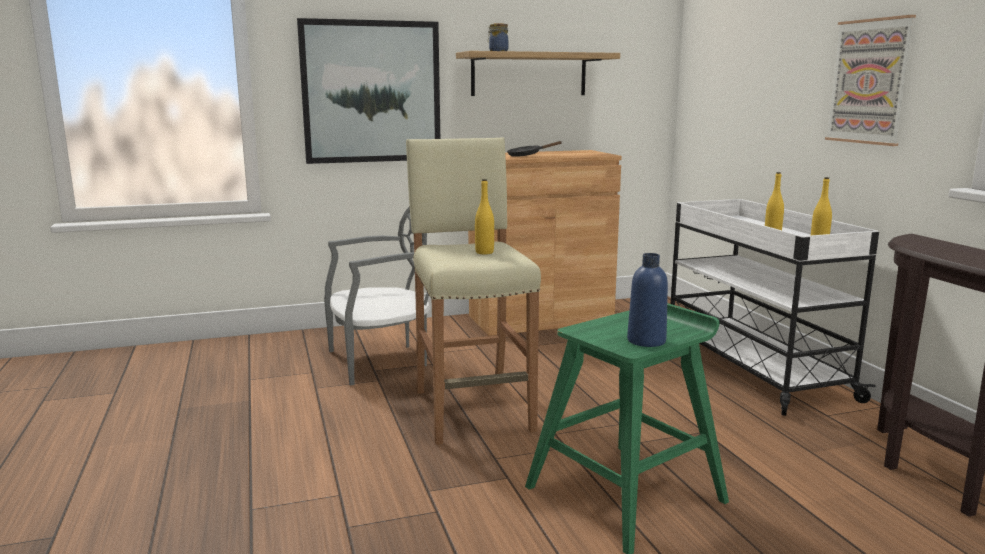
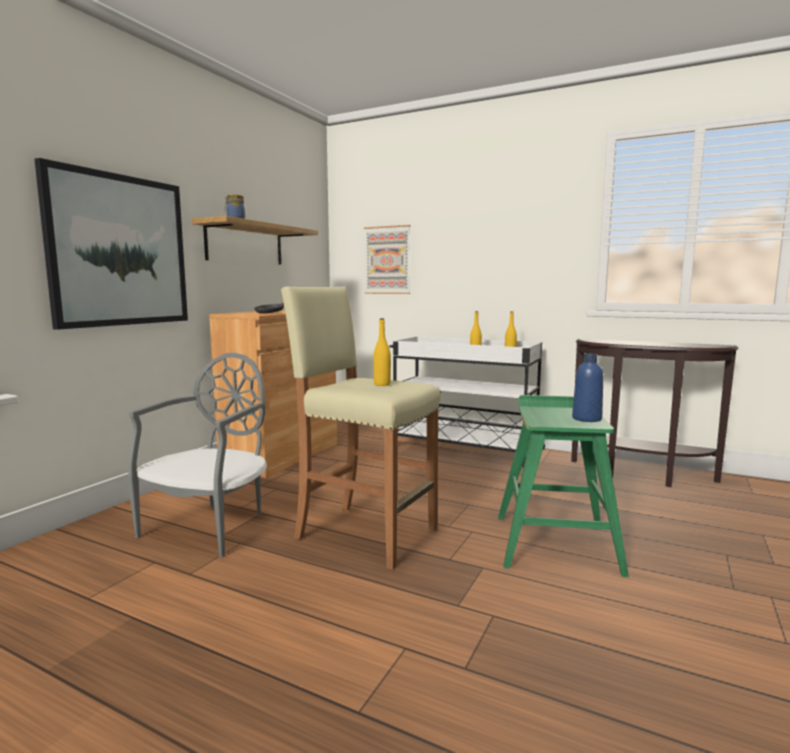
camera: 45 degrees left, 5 degrees down
(869, 81) = (513, 252): picture -> picture (387, 260)

